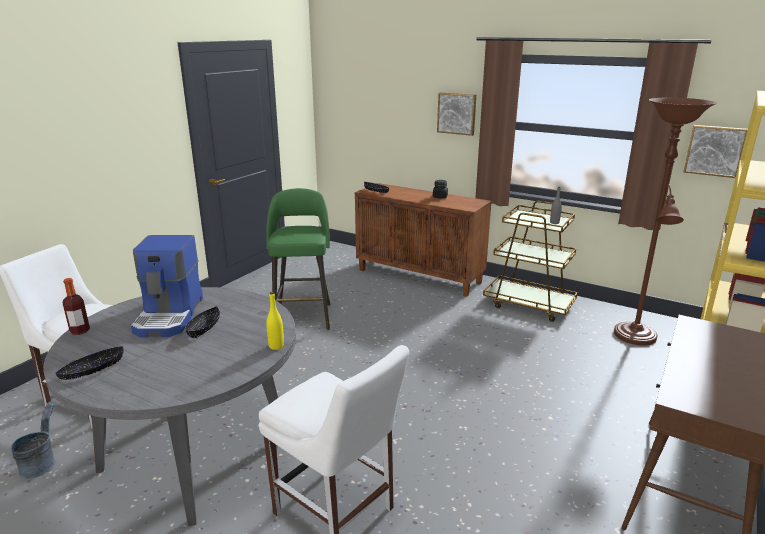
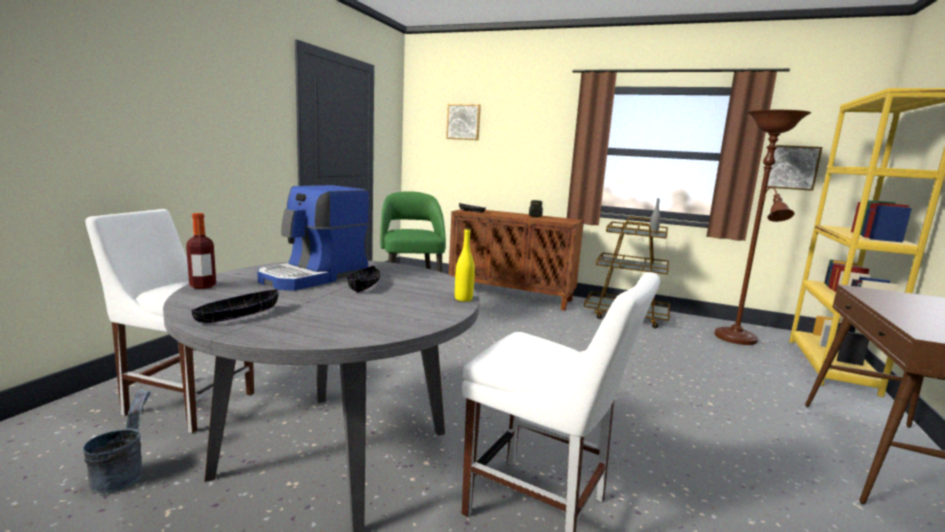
camera: 10 degrees left, 10 degrees down
(170, 316) = (315, 277): coffee machine -> coffee machine turned 45 degrees clockwise
(457, 113) = (548, 141): picture -> picture (464, 122)

